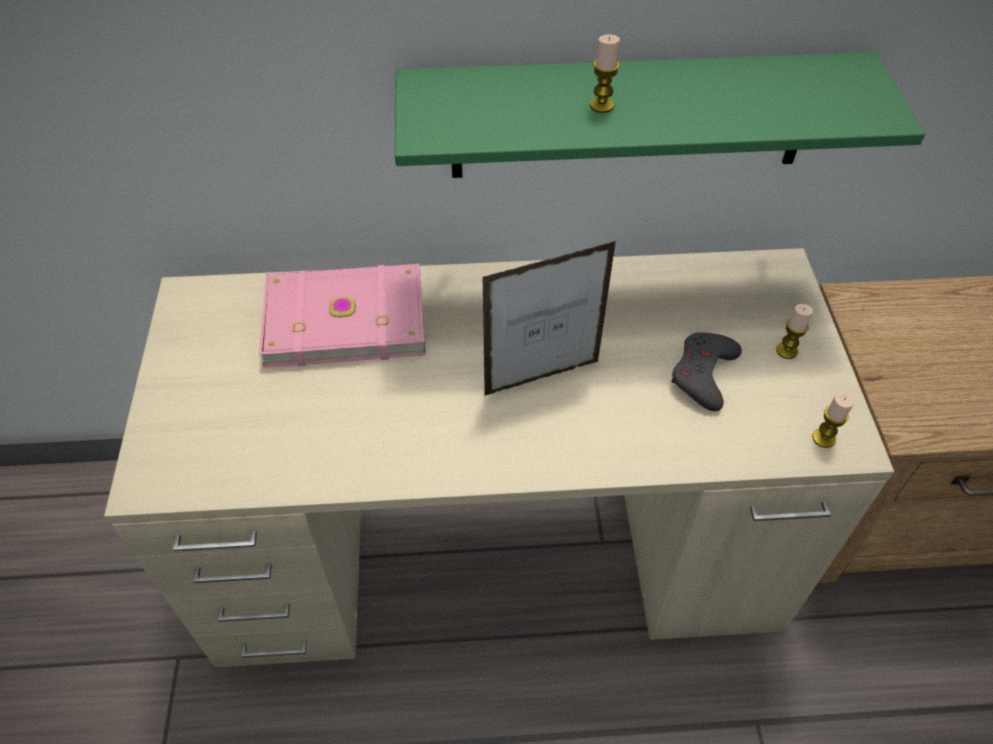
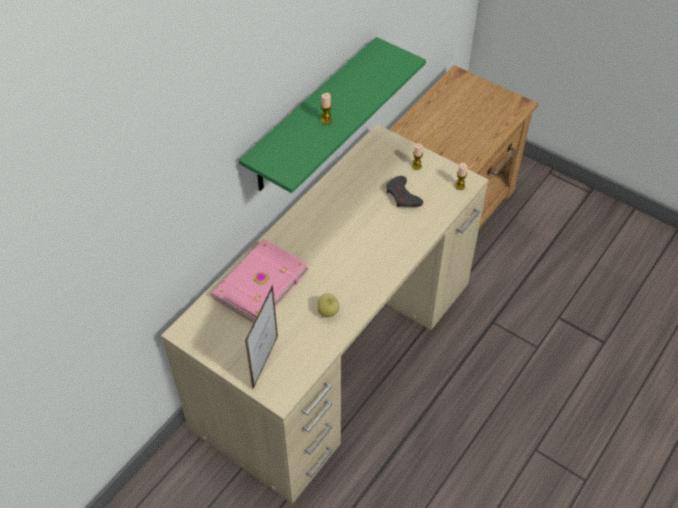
camera: 50 degrees left, 0 degrees up
(366, 434) = (328, 311): none -> apple
(542, 378) = (357, 242): picture frame -> picture frame (265, 362)

